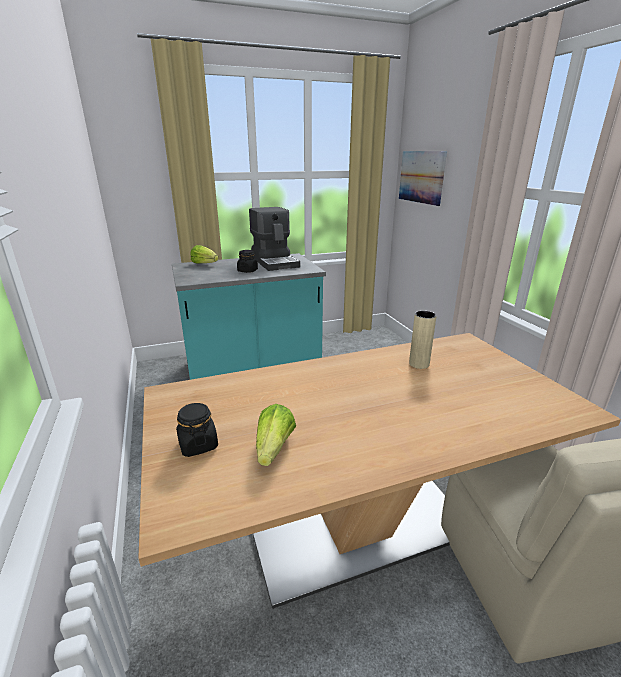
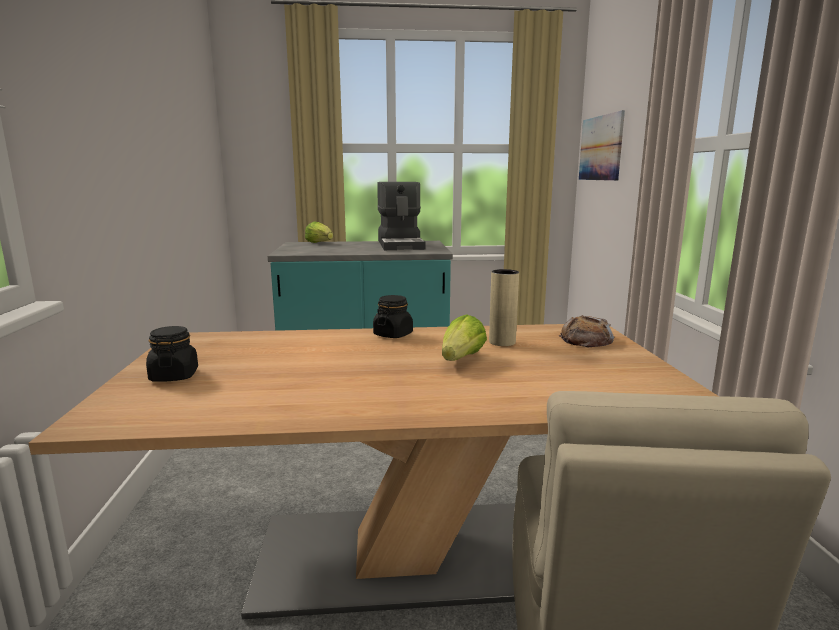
camera: 15 degrees right, 10 degrees down
(247, 271) = (360, 249): black jar -> black jar (393, 334)
(274, 448) = (249, 387): lettuce -> lettuce (461, 359)
(472, 354) = (586, 340): none -> bread

